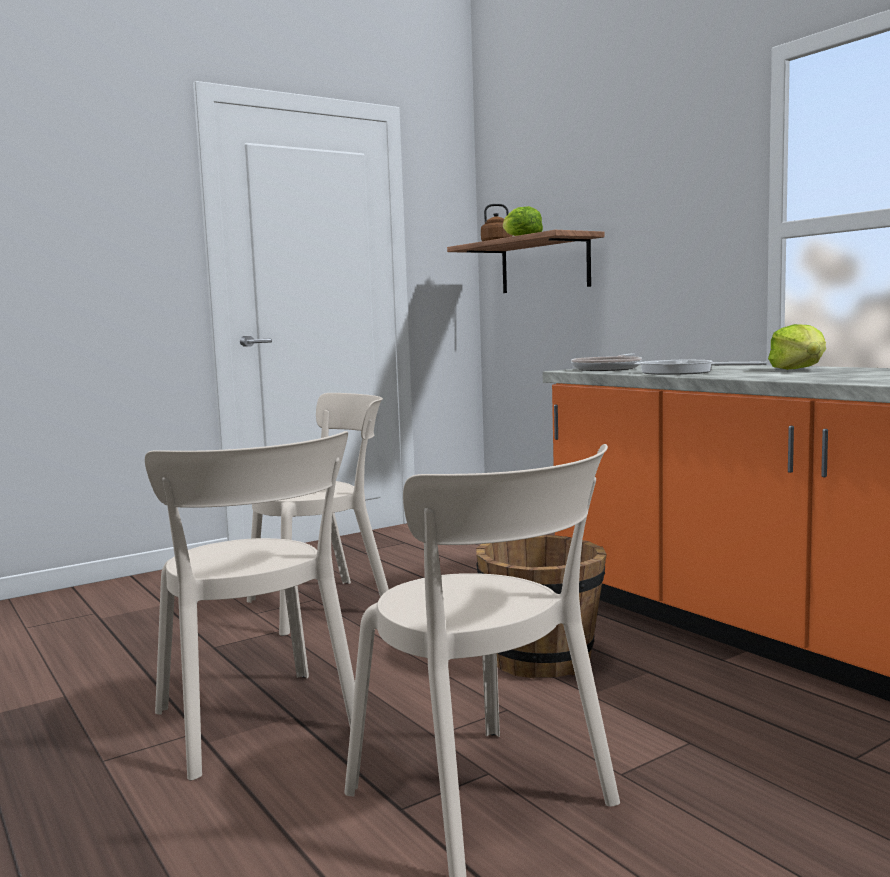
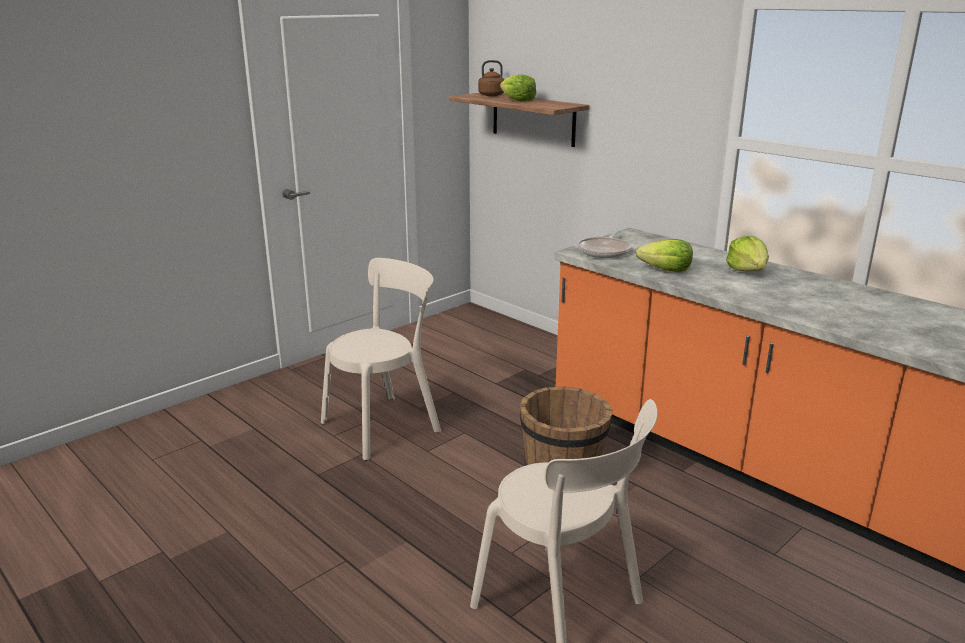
camera: 10 degrees left, 15 degrees up
(259, 725) = (387, 551): beige chair -> none
(682, 372) = (666, 270): frying pan -> lettuce

